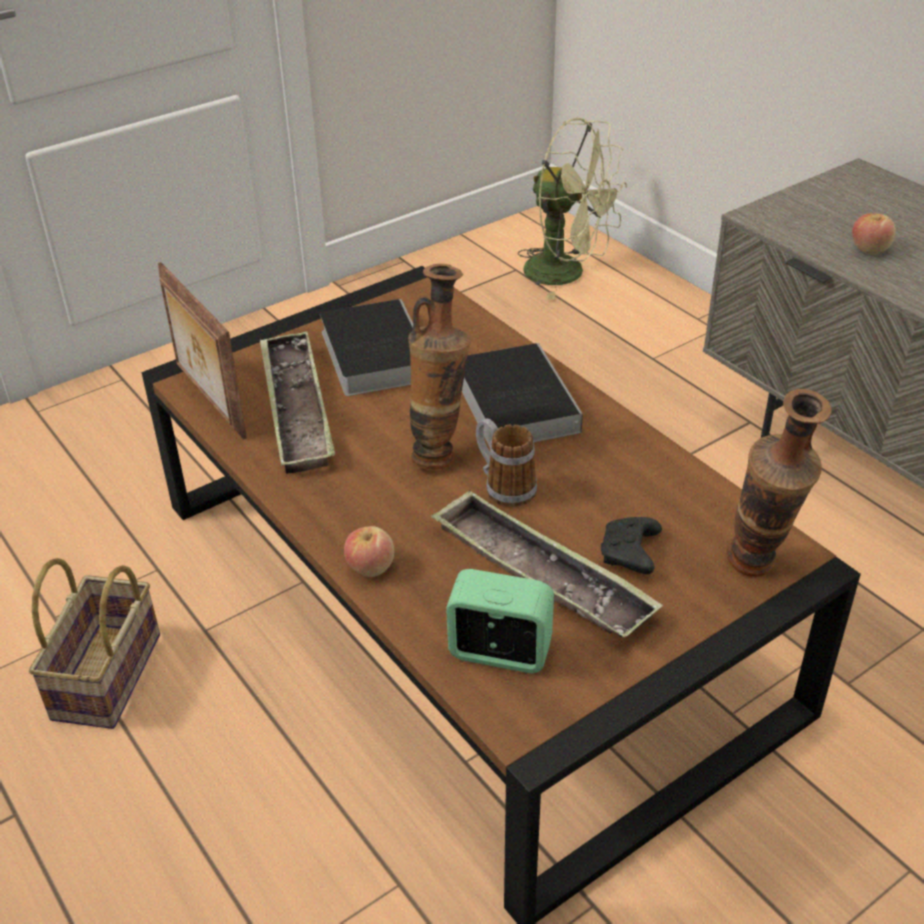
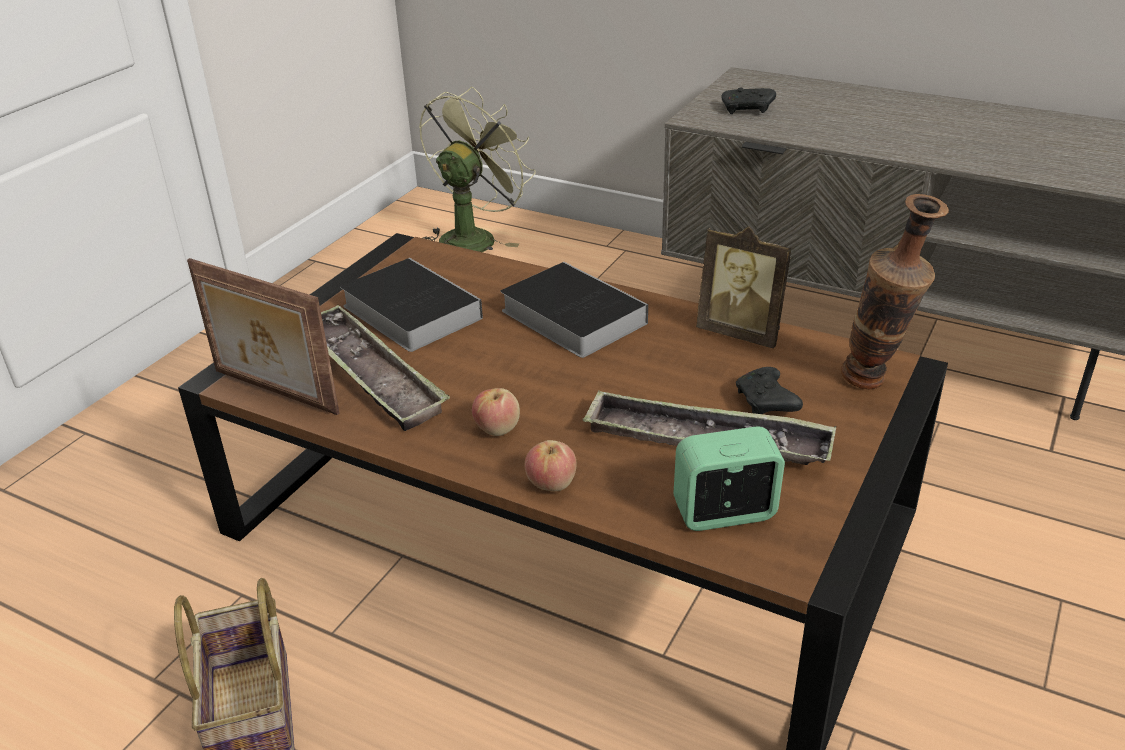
camera: 25 degrees left, 5 degrees down
(439, 453) = (537, 373): vase -> none
(503, 486) = (616, 383): mug -> none
(567, 273) = (473, 237): green fan -> green fan turned 60 degrees counterclockwise
(667, 471) = (742, 332): none -> picture frame
(827, 218) = (748, 109): none -> black game controller
(869, 249) = (799, 123): apple -> apple (497, 428)

